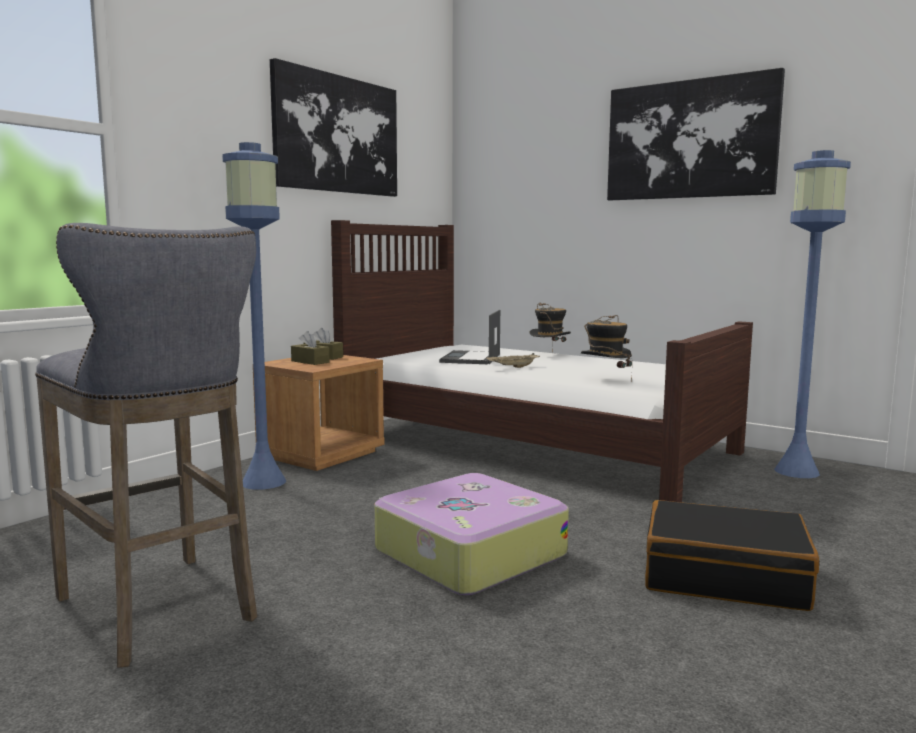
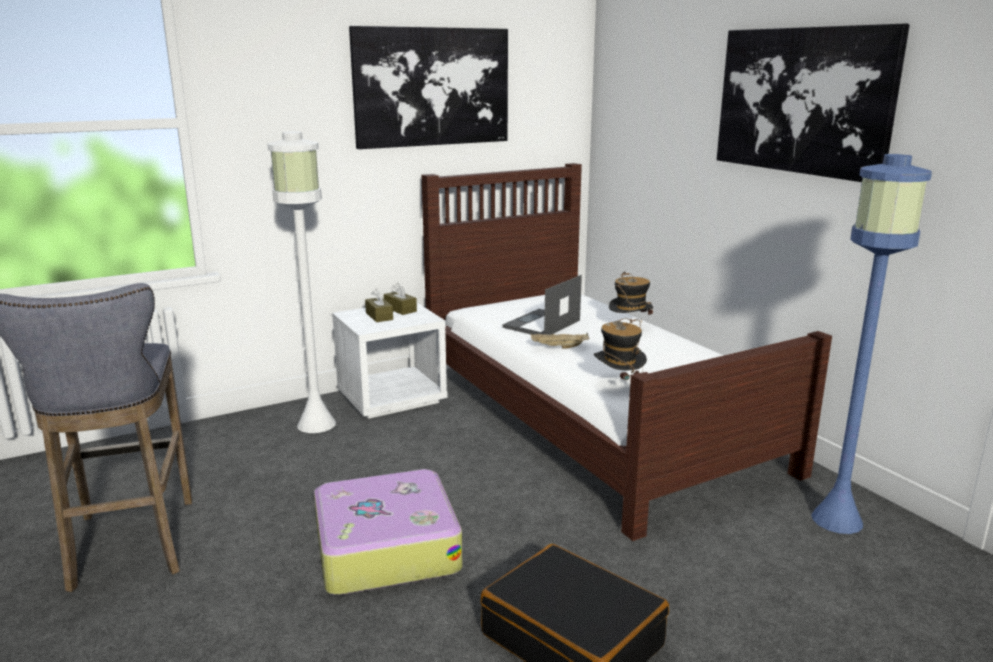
camera: 25 degrees right, 10 degrees up
(264, 482) = (317, 424): blue floor lamp -> white floor lamp
(321, 454) = (392, 398): brown nightstand -> white nightstand

